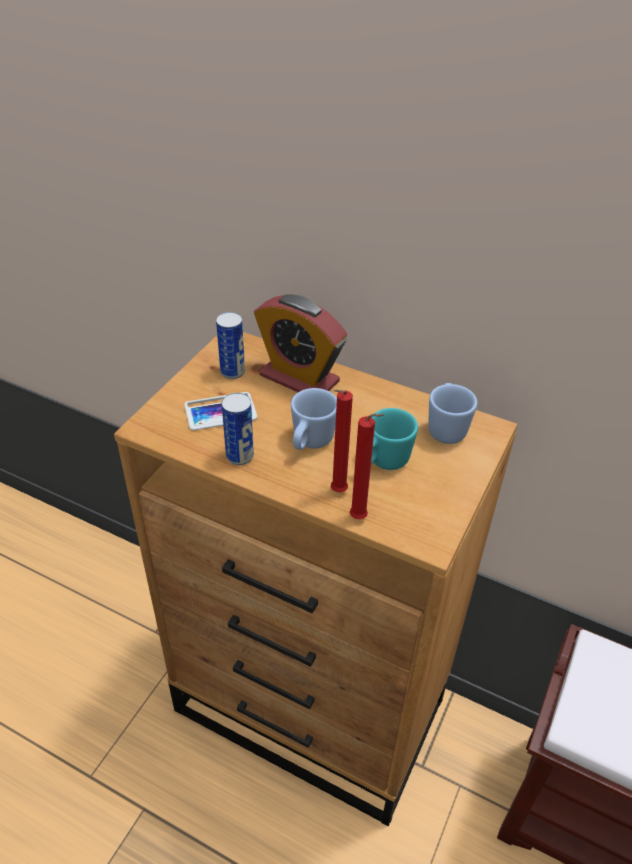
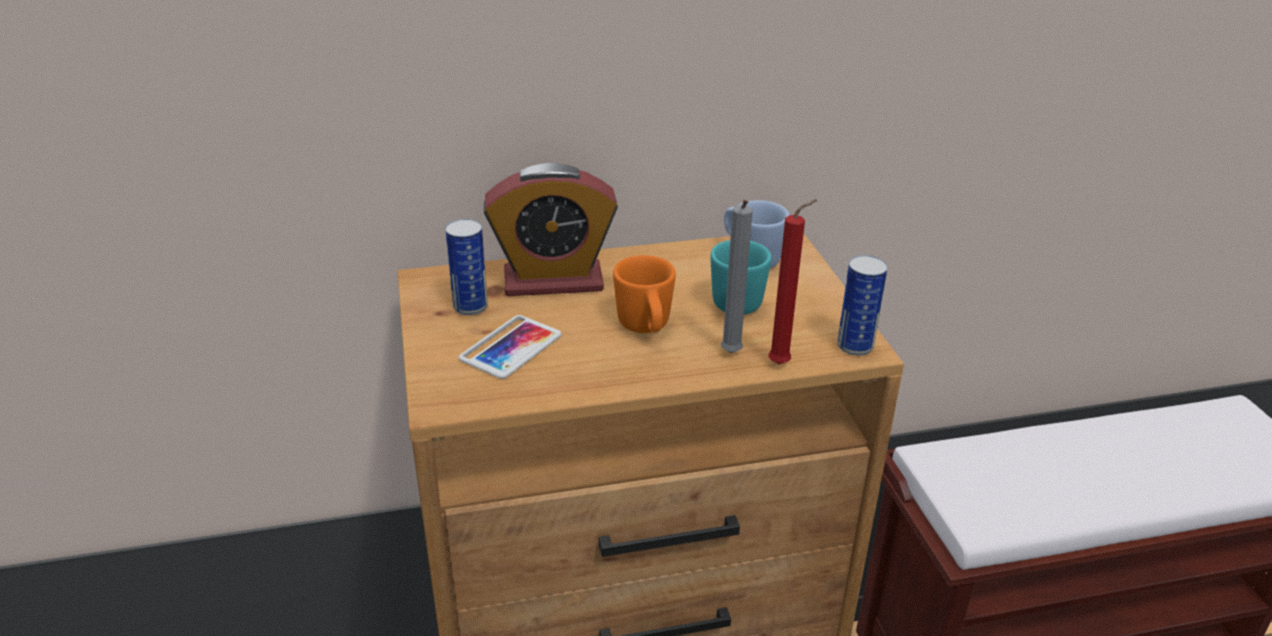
camera: 40 degrees left, 10 degrees down
(240, 456) = (591, 375): can -> can (855, 346)
(310, 443) = (646, 328): blue mug -> orange mug
(336, 492) = (730, 355): red candle -> grey candle

